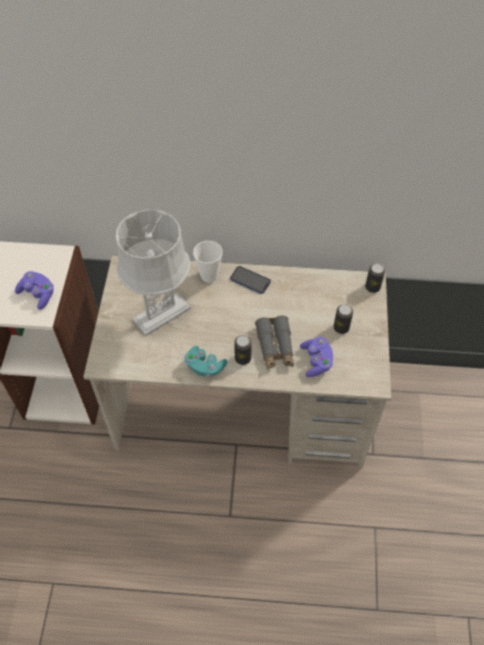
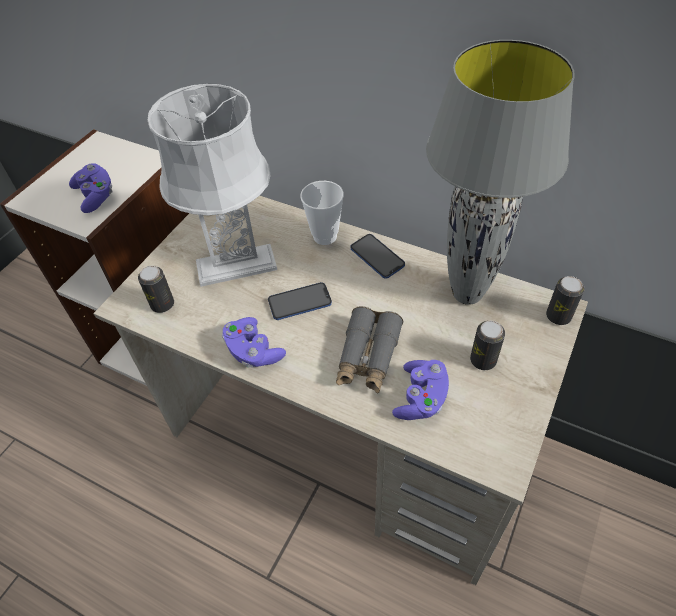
camera: 25 degrees right, 5 degrees down
(204, 367) = (253, 351): turquoise game controller -> purple game controller
(216, 326) = (300, 302): none -> phone
(242, 358) = (312, 357): can -> can (162, 304)
(316, 289) = (468, 294): none -> grey table lamp

